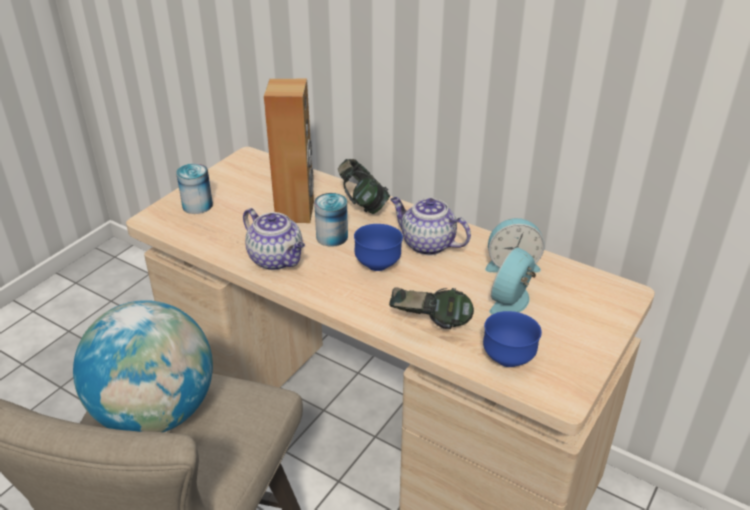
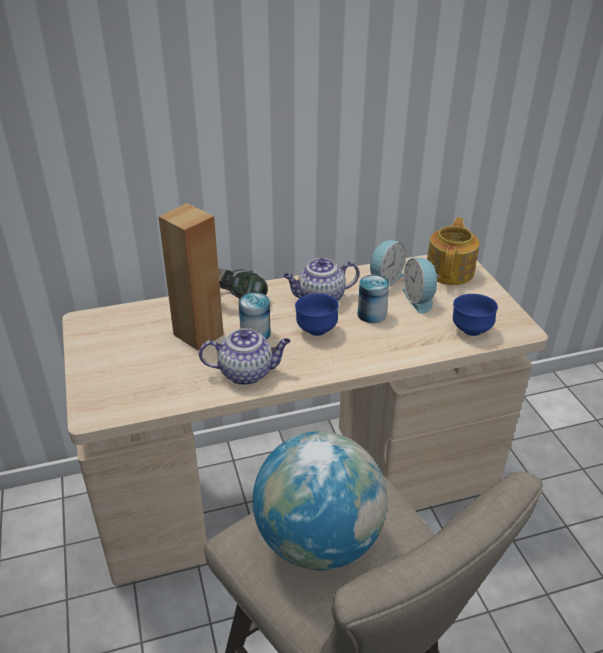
camera: 50 degrees left, 0 degrees up
(197, 205) = (111, 379): can -> can (371, 314)
(430, 326) = (407, 343): headphones -> none
(594, 298) = (450, 271): none -> teapot

